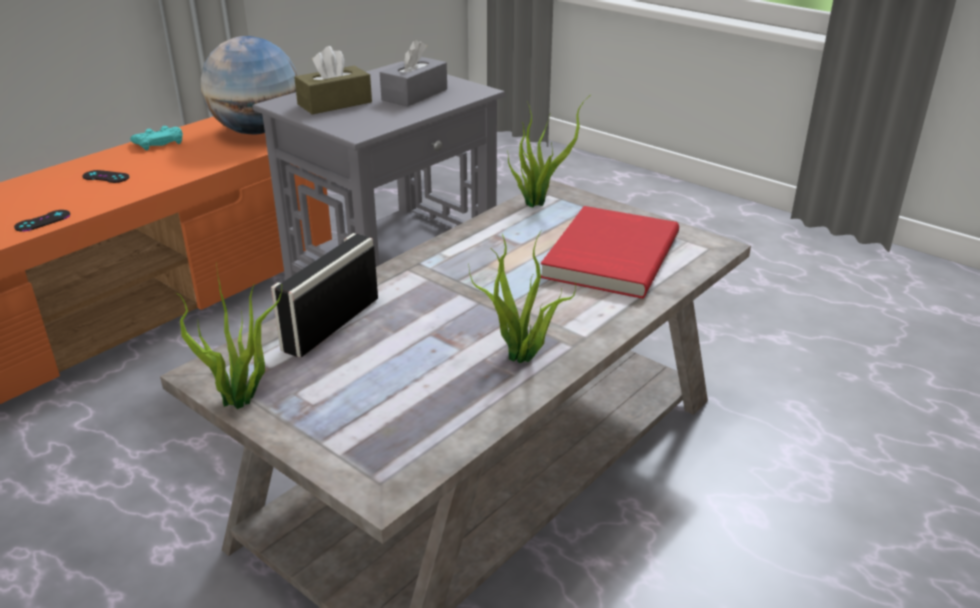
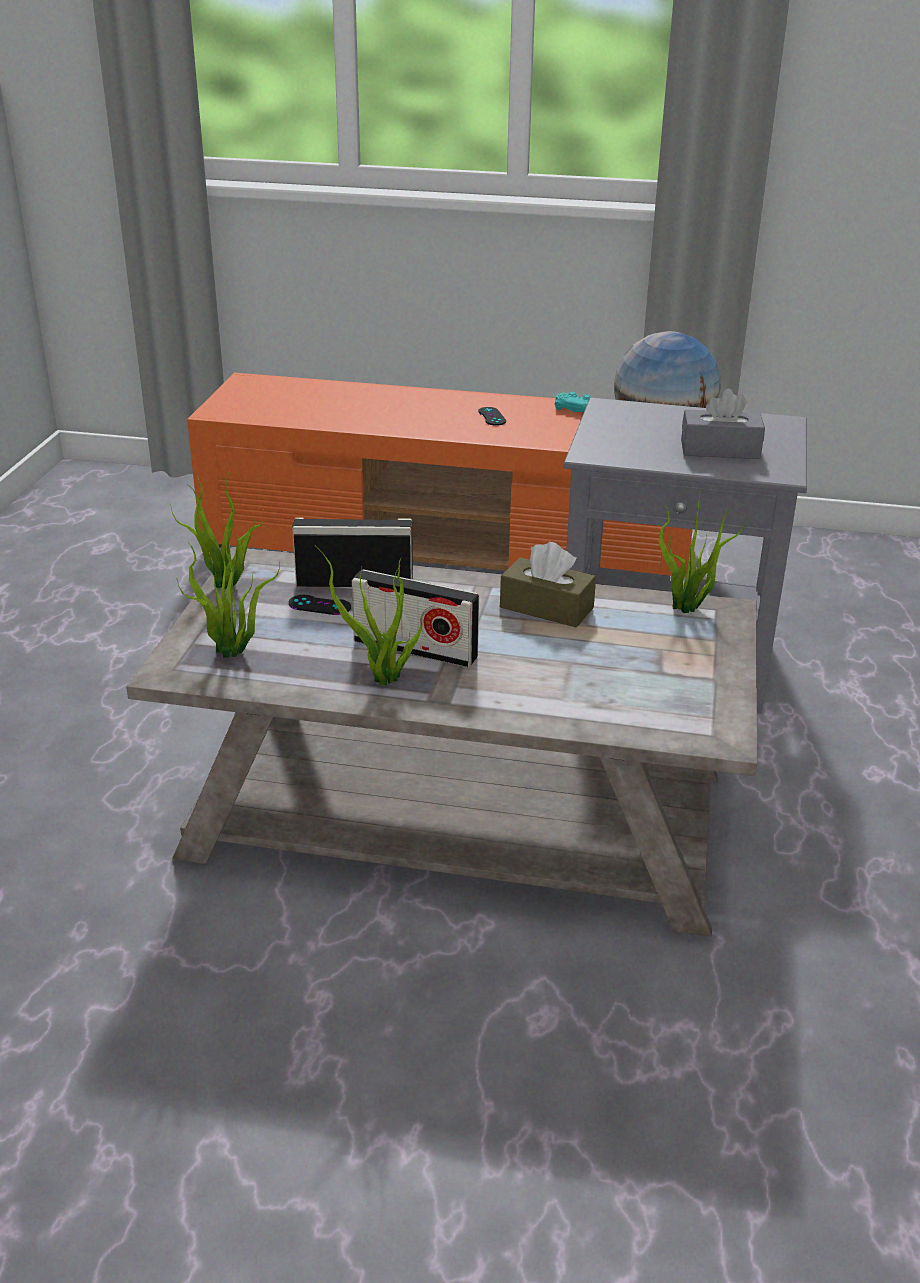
camera: 60 degrees right, 0 degrees up
(43, 221) = (398, 427): black game controller -> black game controller (319, 605)
(335, 103) = (641, 425): brown tissue box -> brown tissue box (546, 607)
(387, 433) = (232, 653): none -> potted plant
(484, 327) = (415, 649): none -> radio
(608, 255) = (619, 677): red book -> none

